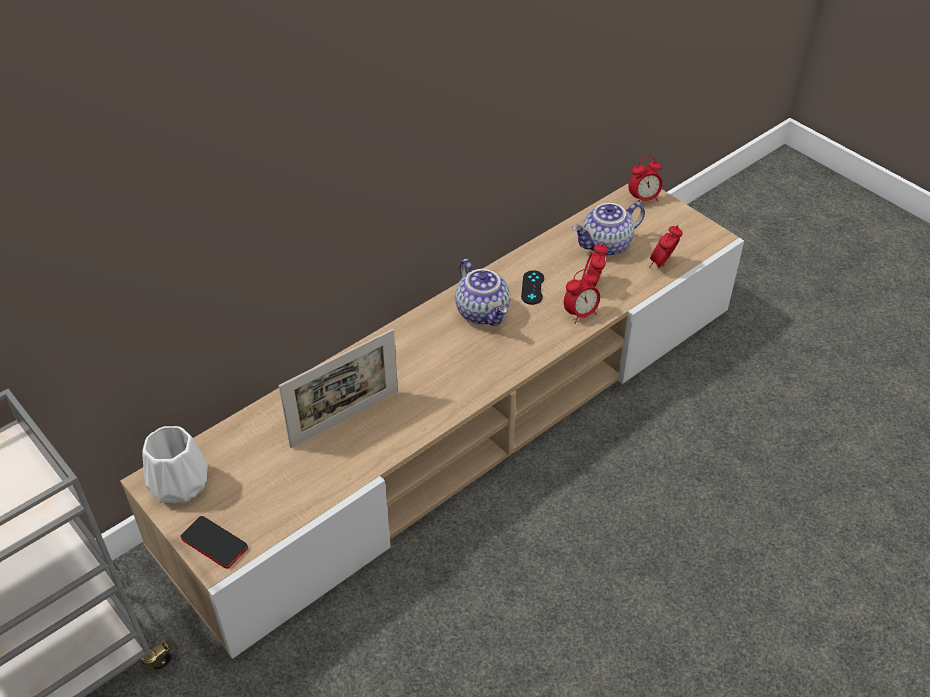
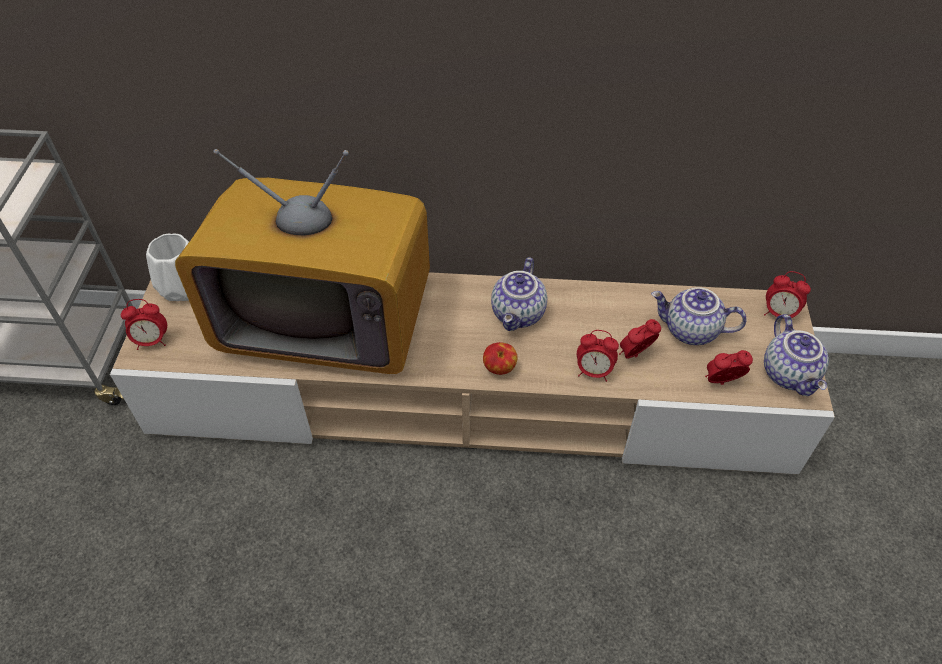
camera: 45 degrees right, 5 degrees up
(214, 543) = (152, 341): phone -> alarm clock
(345, 418) = (326, 320): picture frame -> television
(518, 357) = (499, 368): none -> apple
(532, 287) = (582, 322): black game controller -> none
(693, 232) = (790, 374): none -> teapot

